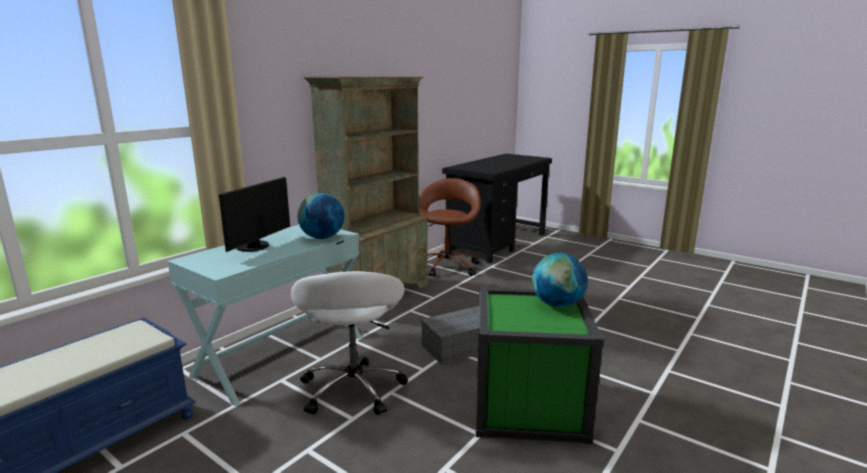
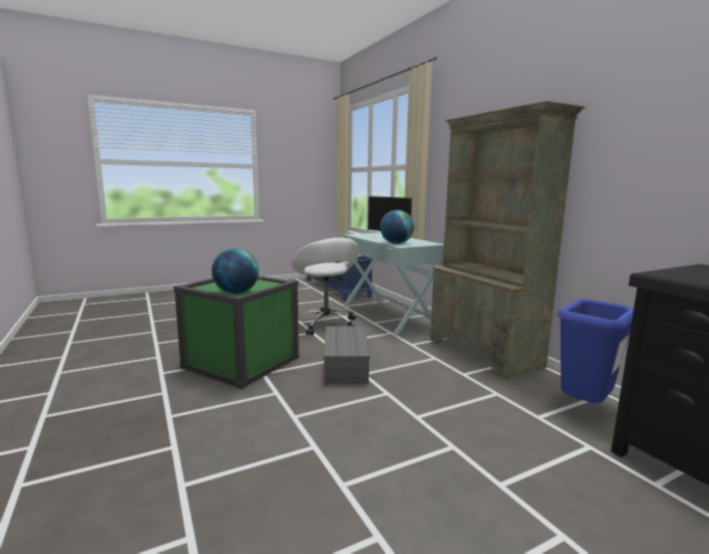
camera: 115 degrees right, 5 degrees down
(353, 391) = (326, 325): white office chair -> white office chair turned 135 degrees counterclockwise
(448, 266) = (584, 407): brown office chair -> blue trash can

